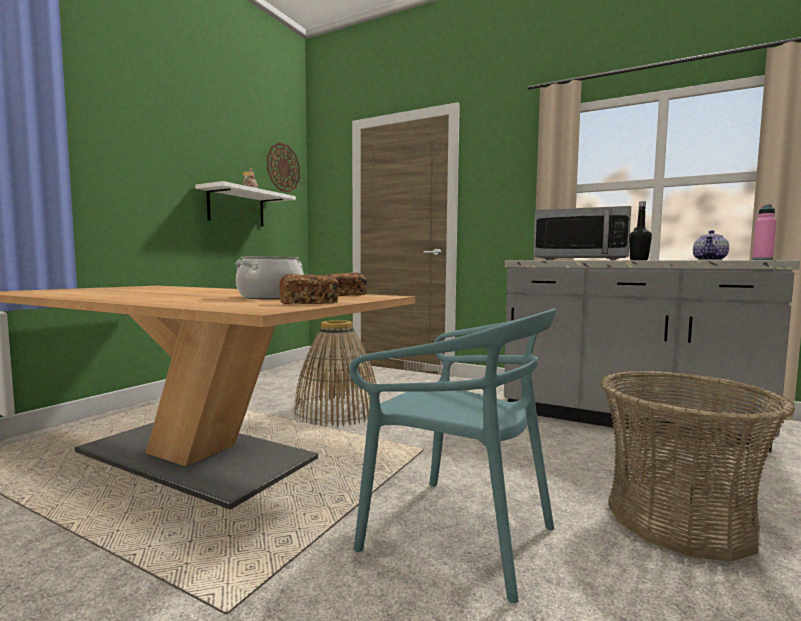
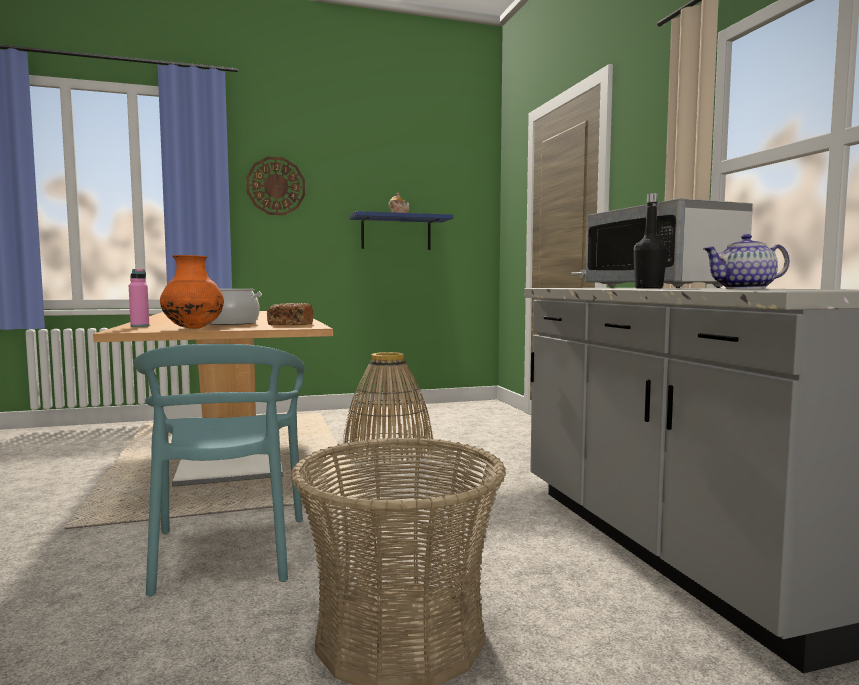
camera: 45 degrees right, 0 degrees up
(236, 207) = (396, 233): white shelf -> blue shelf
(283, 168) = (461, 182): wall clock -> wall clock (276, 186)
(309, 303) = (193, 328): bread -> orange vase
(762, 259) = (765, 289): pink bottle -> pink bottle (140, 326)

